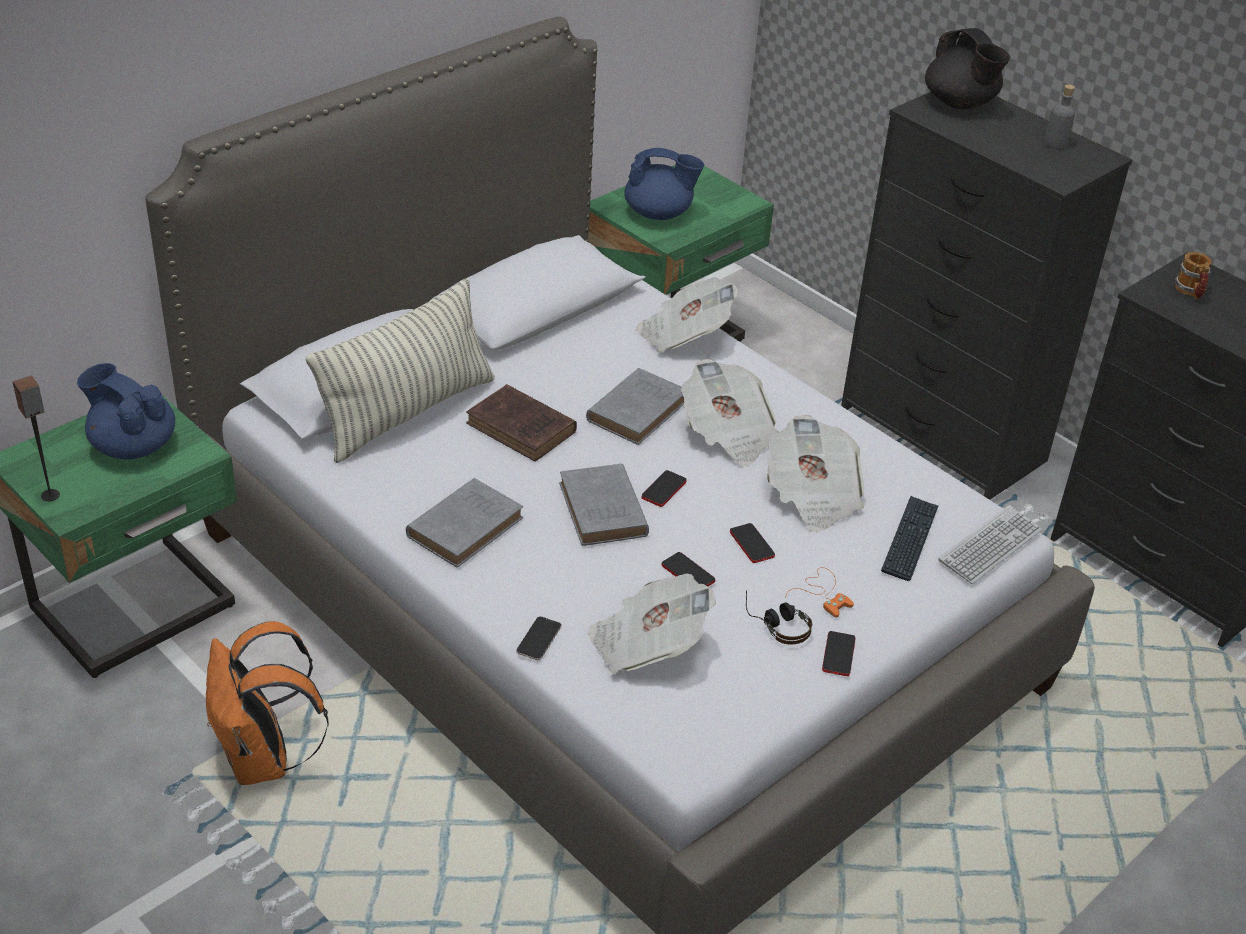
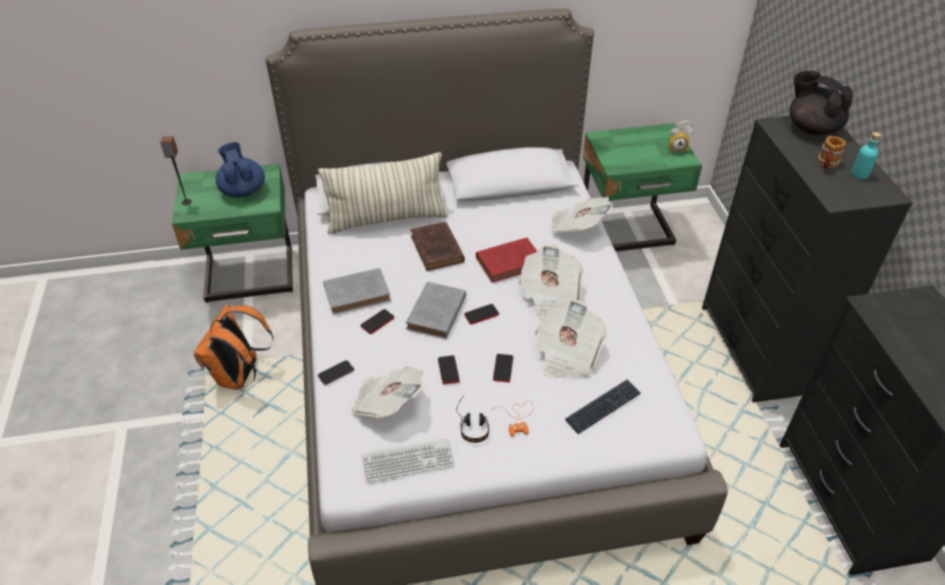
camera: 35 degrees right, 5 degrees up
(638, 410) = (511, 262): grey book -> red book
(659, 213) = (624, 150): blue teapot -> none
(724, 191) = (677, 148): none -> alarm clock
(838, 654) = (492, 461): phone -> phone (377, 322)
(960, 103) = (812, 128): black teapot -> black teapot turned 135 degrees clockwise
(990, 546) = (653, 435): keyboard -> keyboard (408, 461)
(1055, 143) = (859, 174): grey bottle -> turquoise bottle
(1191, 292) = (908, 315): mug -> mug (826, 164)

